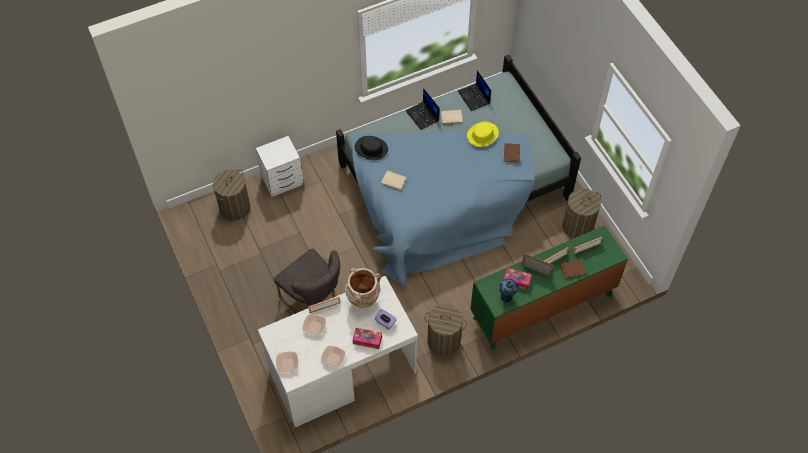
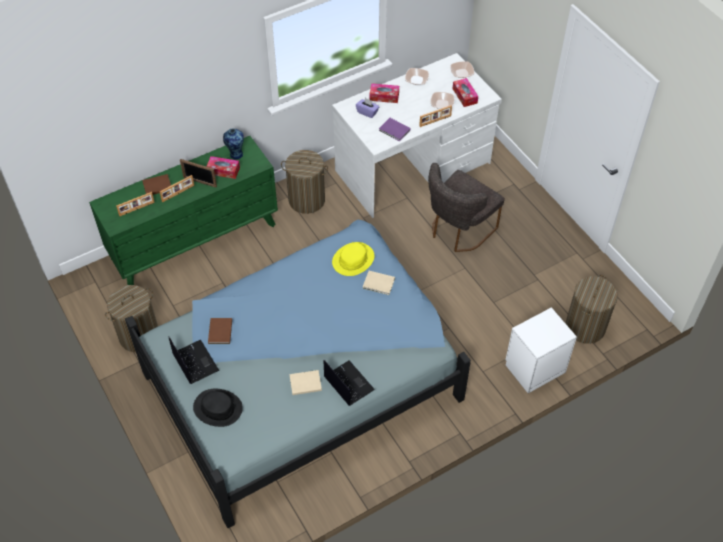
camera: 175 degrees right, 5 degrees down
(291, 335) = (464, 96): none -> tissue box
(313, 299) = (458, 231): grey chair -> grey chair turned 90 degrees counterclockwise
(363, 299) = (395, 131): beige vase -> purple book
(371, 148) = (415, 325): black hat -> black hat (218, 408)
(474, 97) = (272, 419): laptop -> laptop (194, 362)
(482, 134) = (260, 356): yellow hat -> yellow hat (353, 260)

